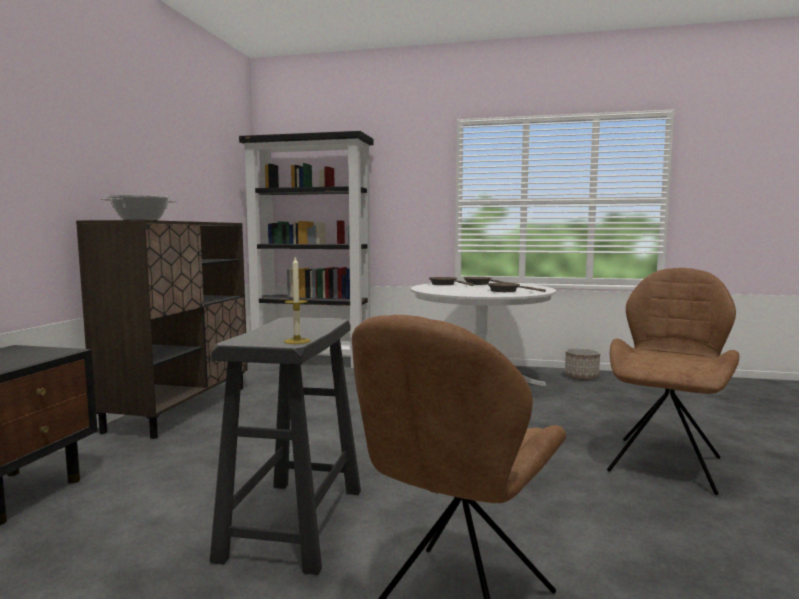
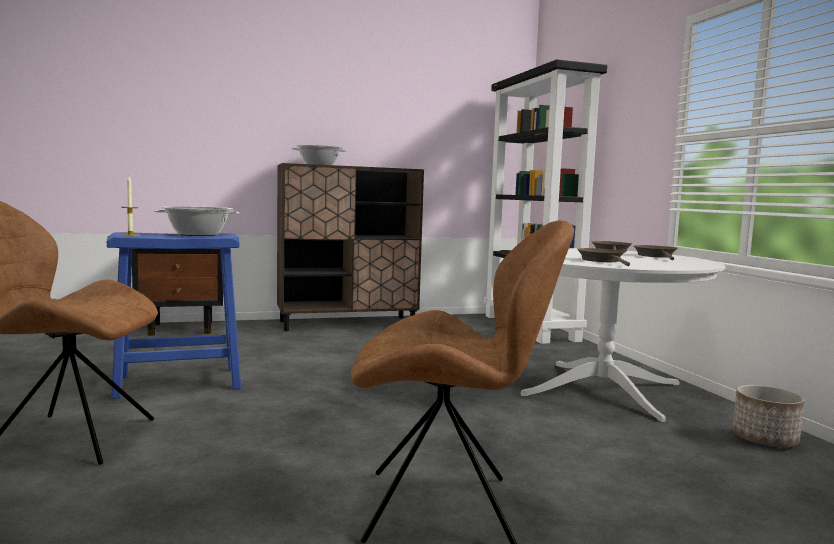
camera: 60 degrees right, 0 degrees up
(295, 522) = (179, 382): black stool -> blue stool
(303, 325) = (198, 234): none -> cooking pot

